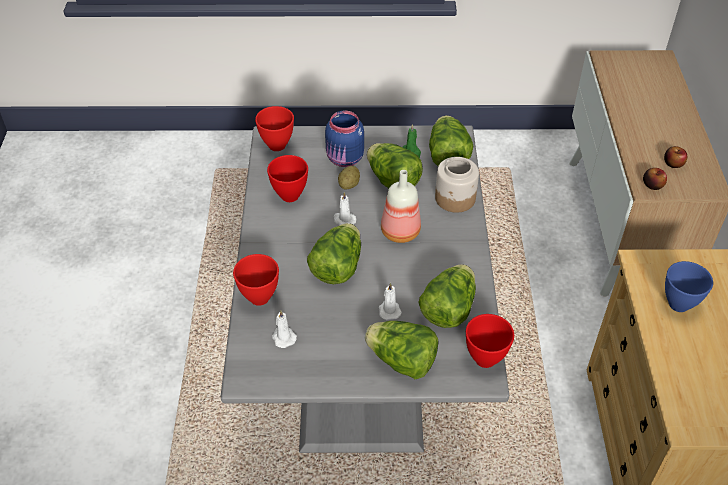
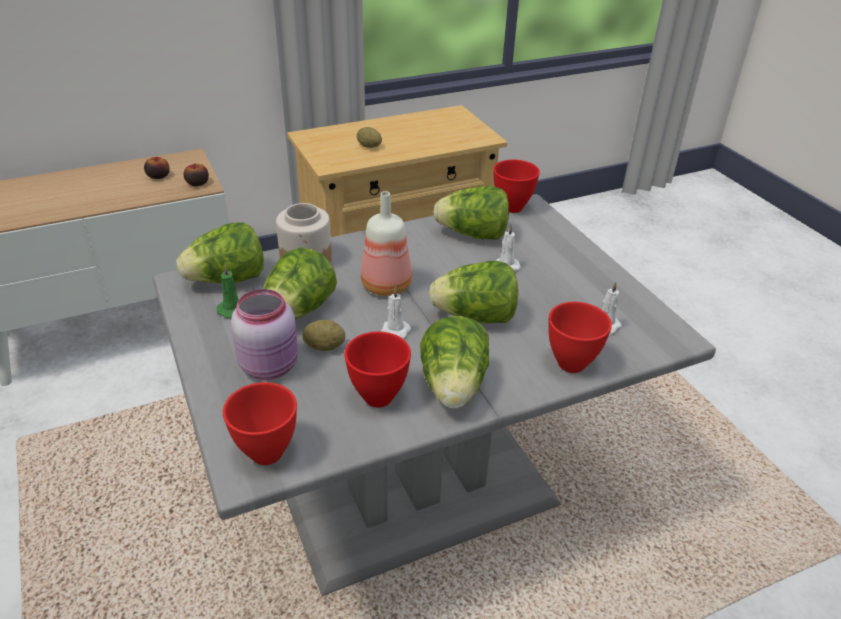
camera: 115 degrees left, 10 degrees down
(345, 159) = (271, 365): blue jar -> pink jar
(402, 361) = (557, 247): lettuce -> lettuce (454, 387)
(678, 305) = (369, 146): blue bowl -> potato

